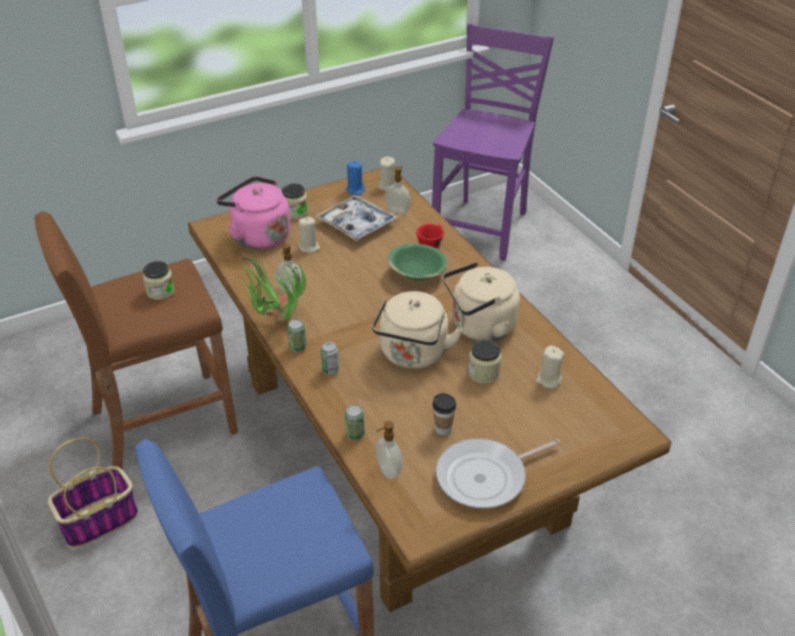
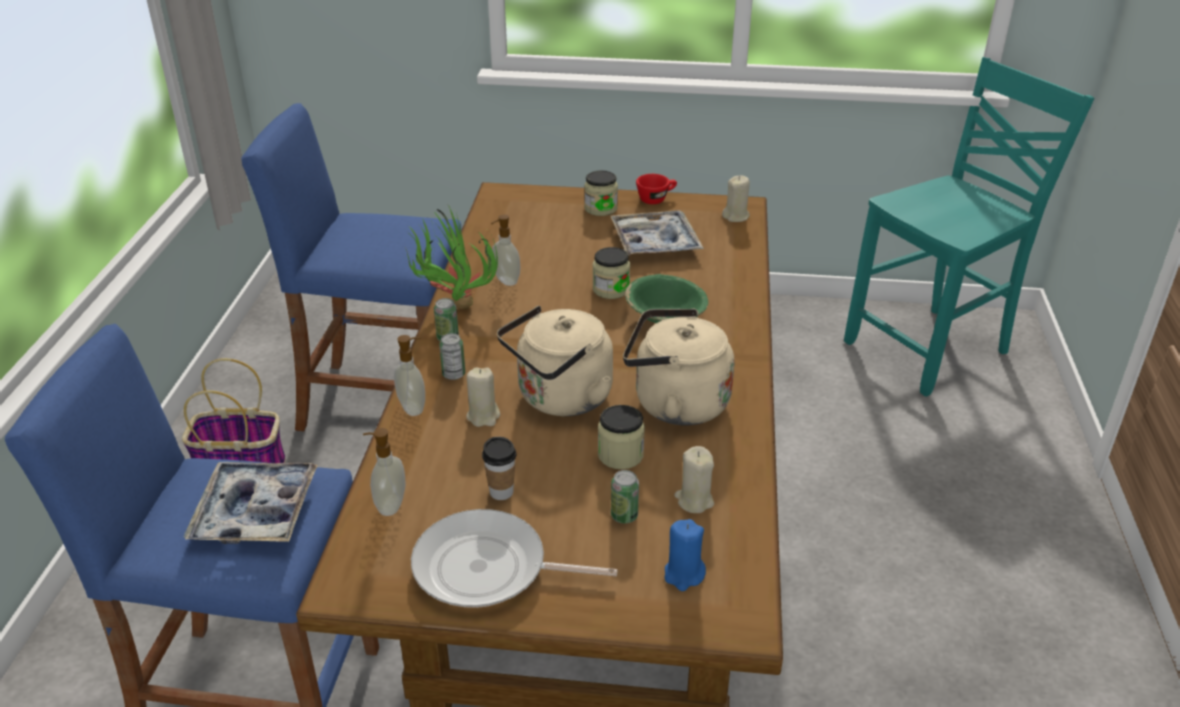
camera: 35 degrees right, 5 degrees down
(160, 292) = (392, 238): jar -> jar (611, 289)
(163, 421) = (385, 403): brown stool -> blue stool
(258, 235) = (536, 217): pink kettle -> none
(296, 522) = (255, 511): none -> tray
(309, 247) = (576, 246): beige candle -> beige candle (483, 416)
(355, 190) = (694, 208): blue candle -> blue candle (684, 575)
(355, 434) = (401, 450): can -> can (624, 516)
(398, 210) = (720, 245): soap dispenser -> soap dispenser (413, 407)
(431, 243) = (720, 292): red cup -> red cup (656, 199)
(483, 228) = (931, 348): purple chair -> turquoise chair

